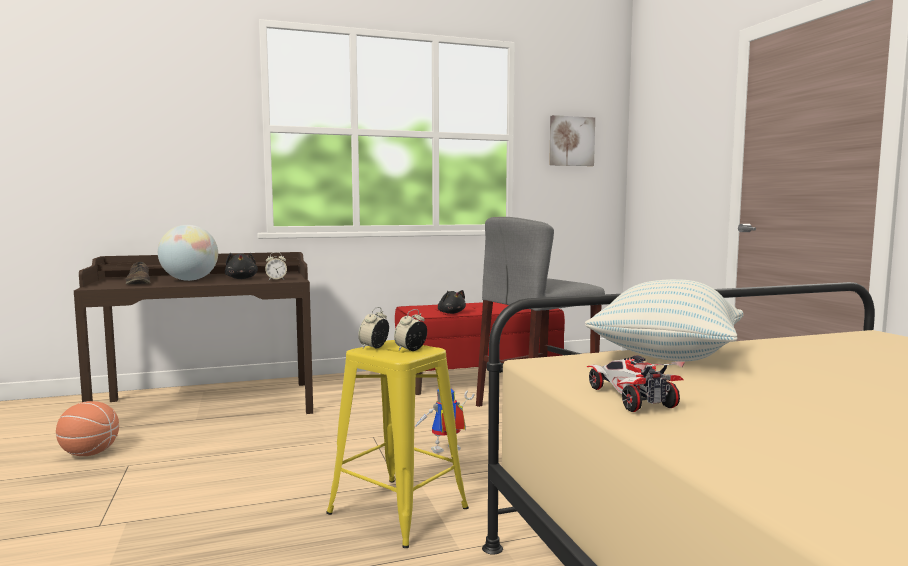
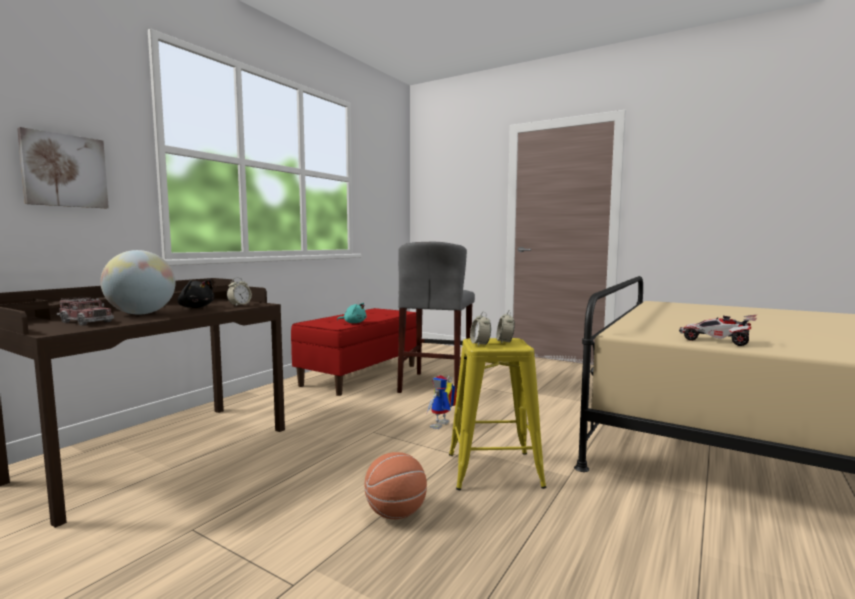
camera: 40 degrees left, 0 degrees up
(89, 453) = (110, 539): basketball -> basketball (395, 513)
(139, 282) = (86, 322): brown shoe -> toy truck
(451, 313) = (353, 323): black plush toy -> turquoise plush toy
(571, 141) = (382, 186): picture -> picture (64, 170)
(666, 356) = (643, 322): pillow -> none

